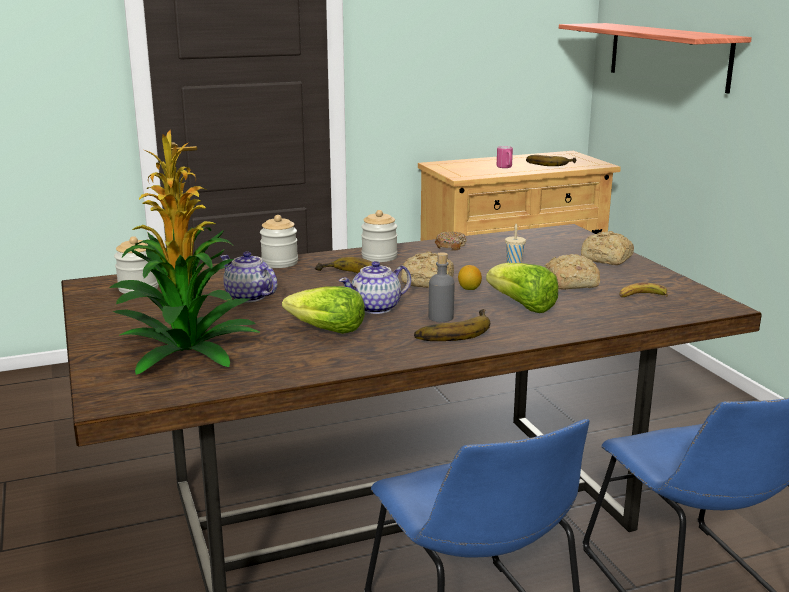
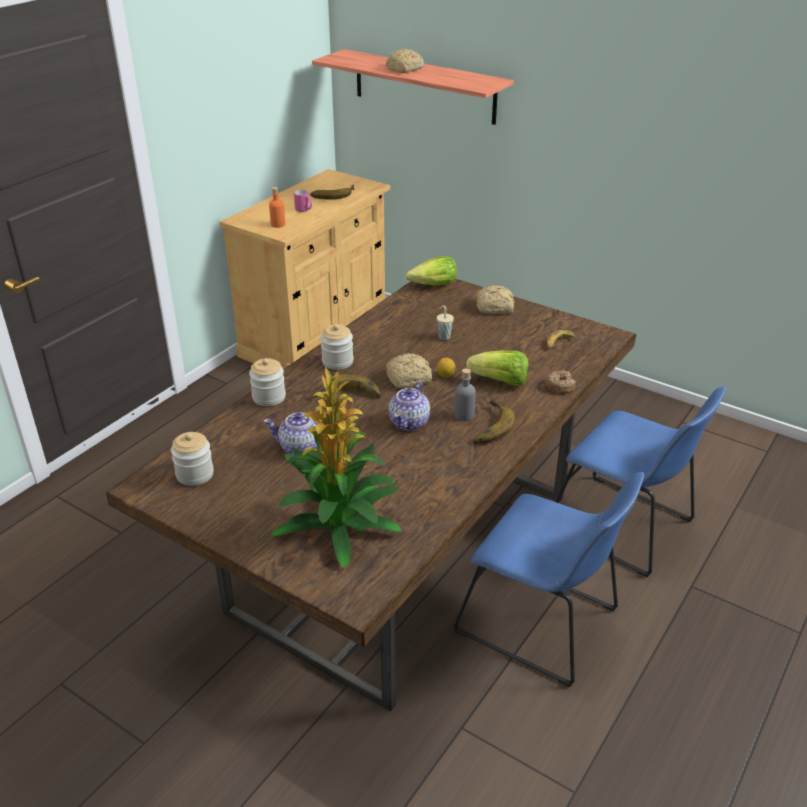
camera: 35 degrees left, 15 degrees up
(326, 330) = (406, 461): lettuce -> lettuce (434, 285)
(450, 246) = (373, 329): donut -> donut (560, 386)
(465, 171) = (278, 224): none -> orange bottle
(569, 284) = (502, 345): bread -> bread (404, 69)

